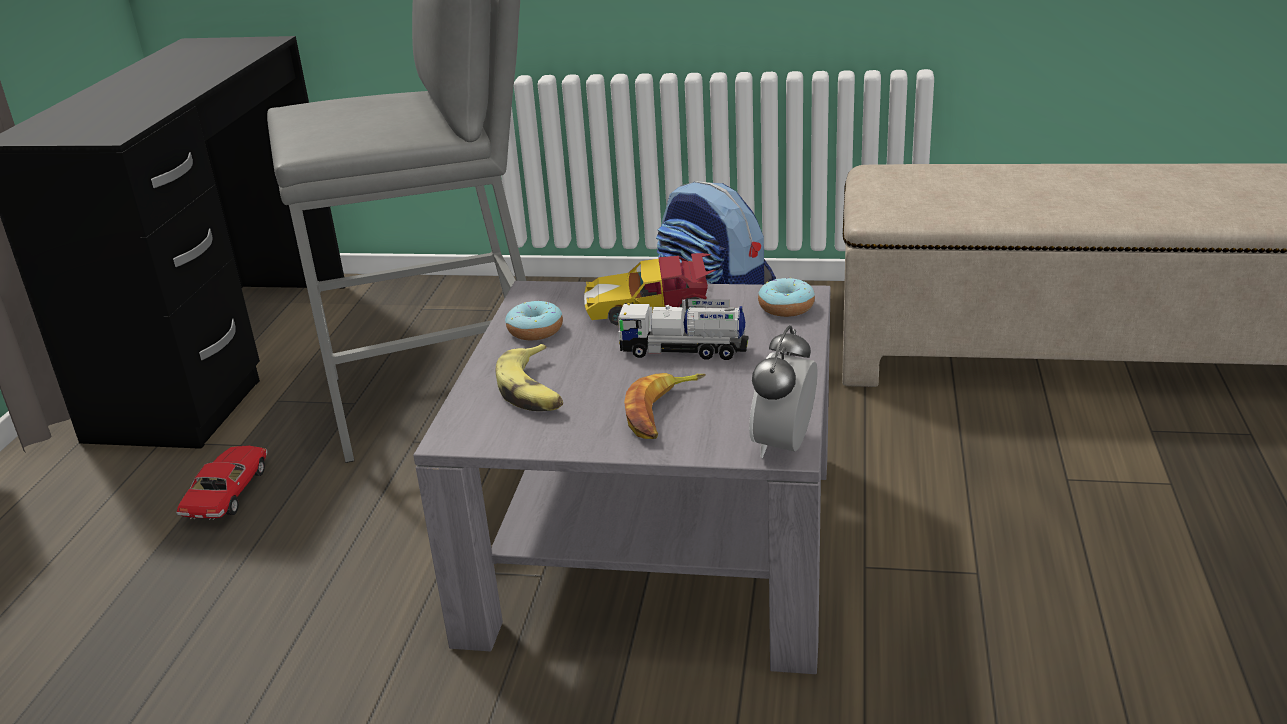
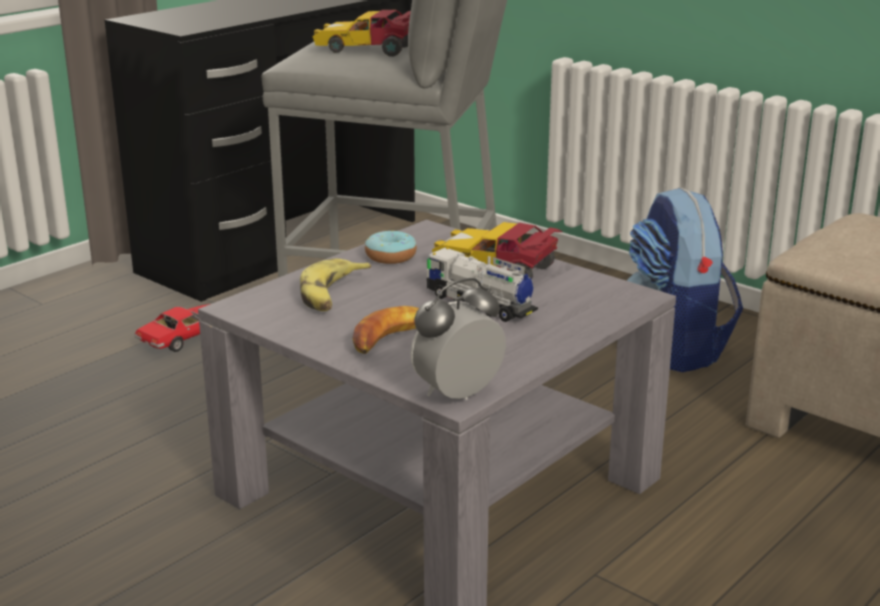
camera: 30 degrees right, 5 degrees down
(362, 112) = (369, 49): none -> toy car
(786, 307) = (611, 300): donut -> none

